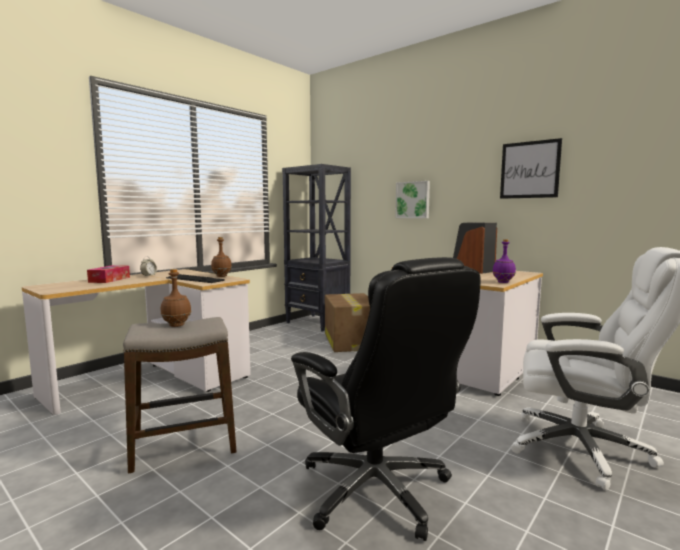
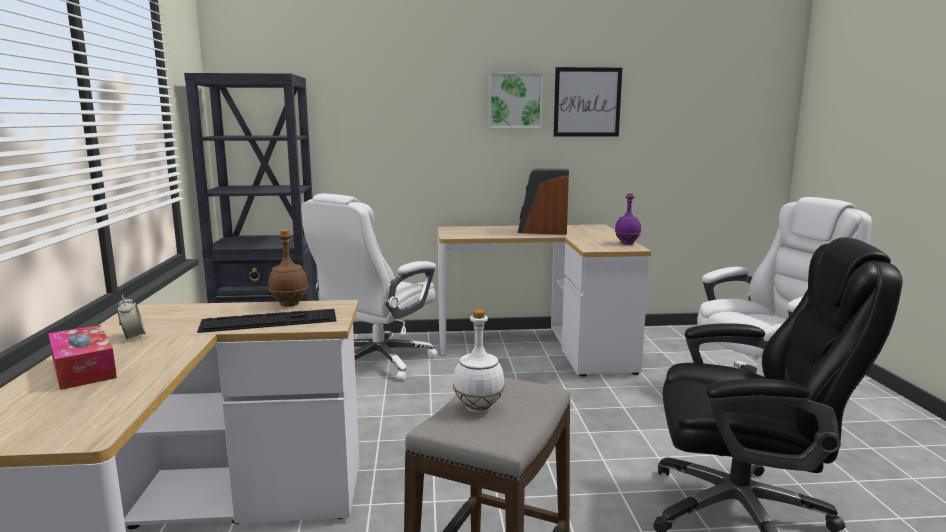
camera: 45 degrees left, 5 degrees up
(176, 325) = (479, 408): brown bottle -> white bottle
(349, 341) = (376, 362): cardboard box -> white office chair
(413, 200) = (427, 135): picture -> picture (515, 100)

